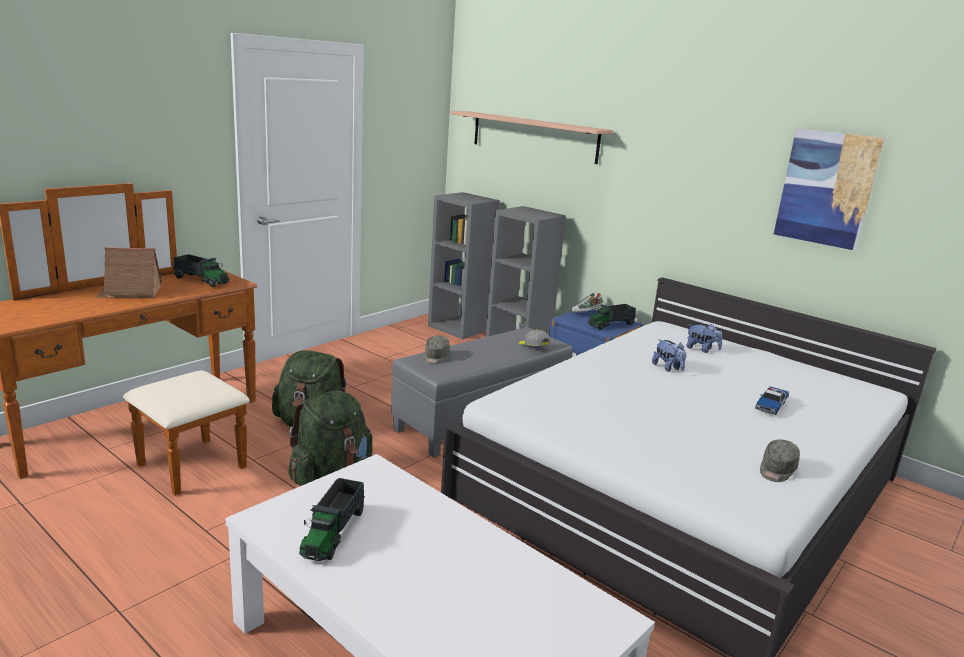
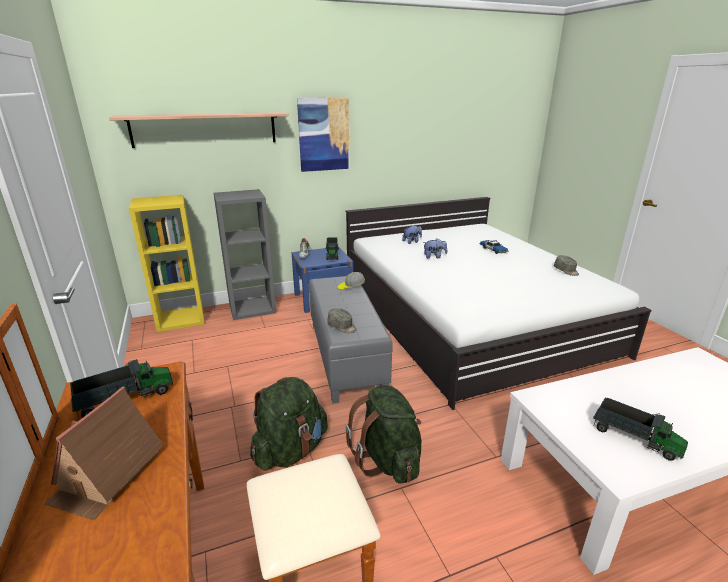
camera: 60 degrees left, 5 degrees up
(459, 328) = (181, 319): grey bookcase -> yellow bookcase
(826, 188) = (429, 127): picture -> picture (324, 134)

